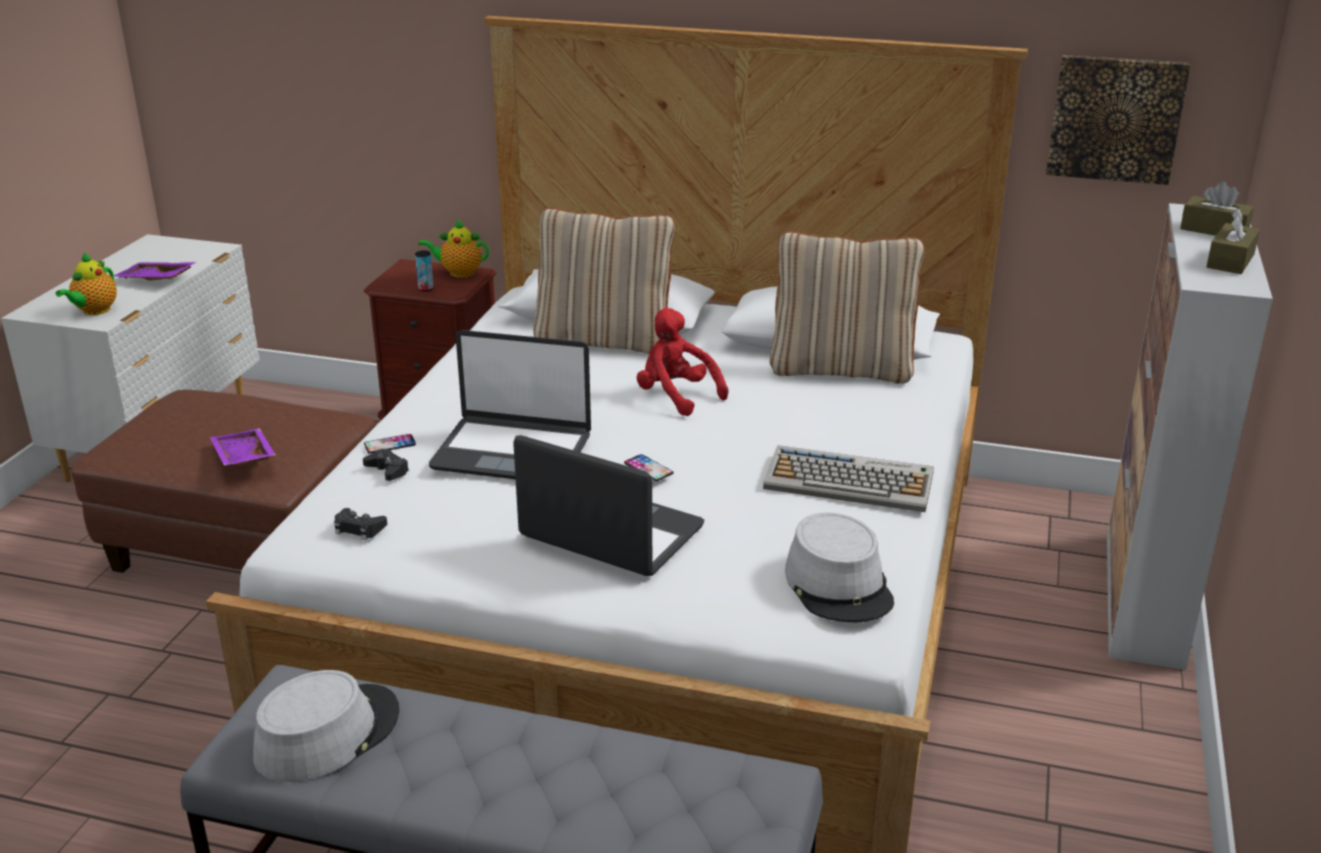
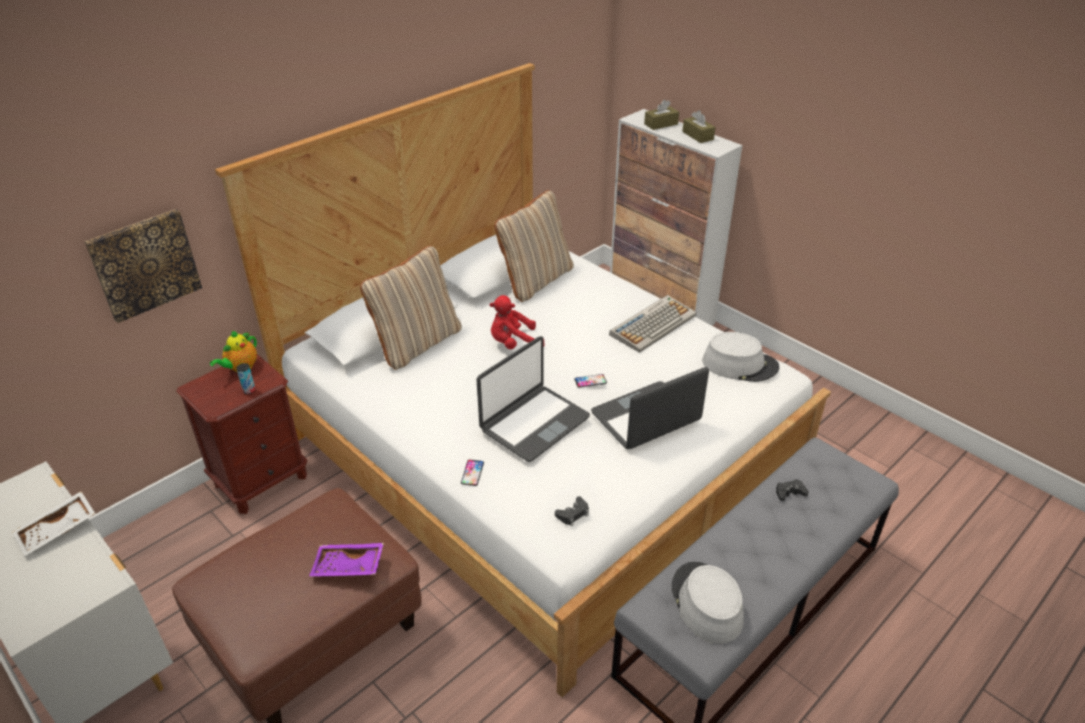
camera: 60 degrees left, 10 degrees up
(94, 311) = (79, 584): teapot -> none
(155, 280) = (58, 530): purple tray -> white tray
(387, 470) = (508, 482): black game controller -> black game controller (789, 493)
(1115, 118) = (563, 85): picture -> picture (145, 264)

